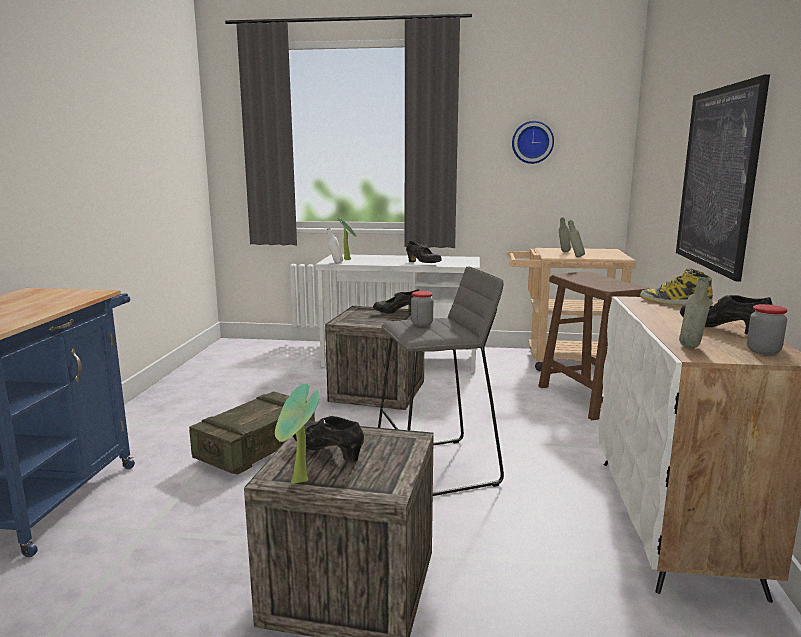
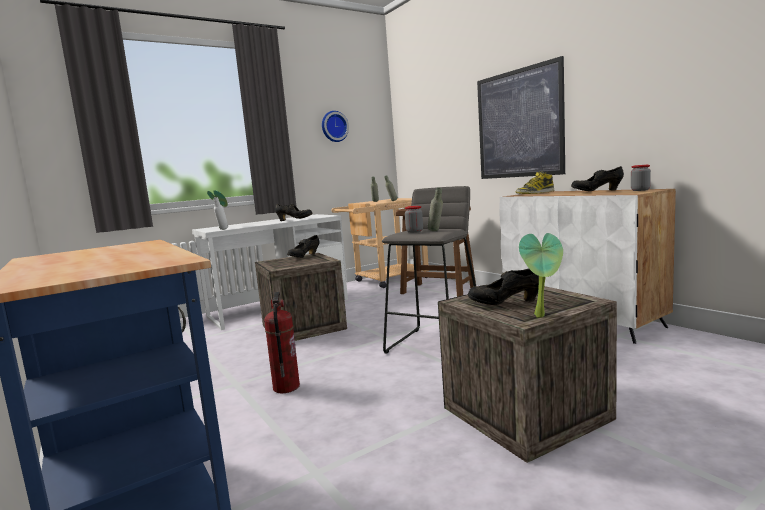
camera: 40 degrees left, 5 degrees down
(256, 448) = (285, 387): crate -> fire extinguisher
(691, 349) = (619, 193): grey bottle -> grey bottle (436, 231)

